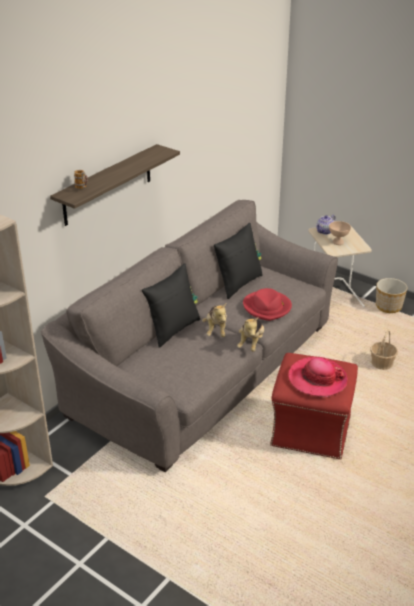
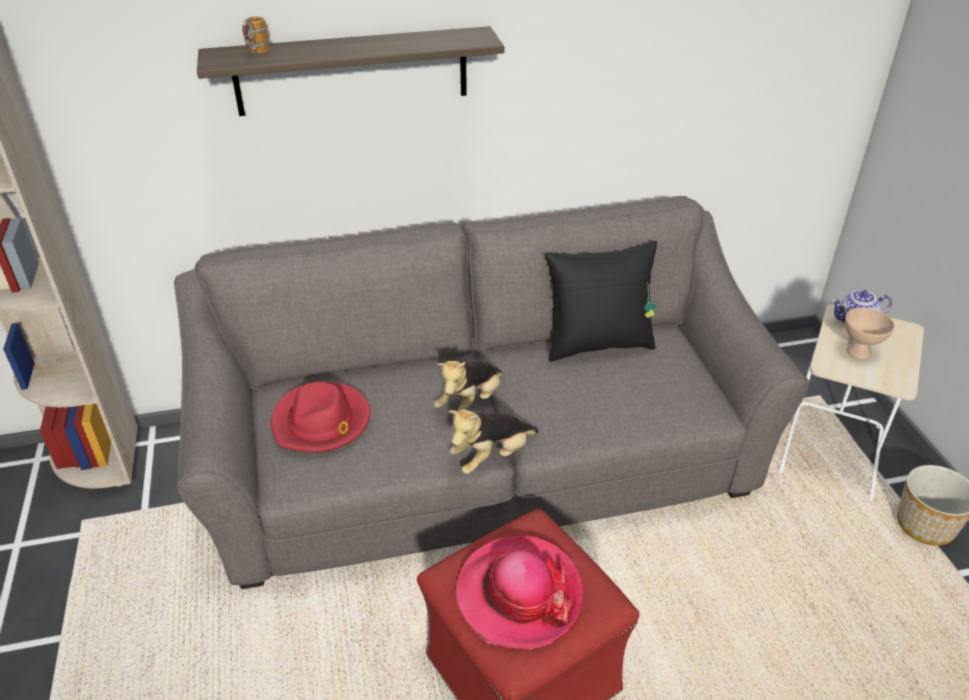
camera: 40 degrees right, 5 degrees up
(173, 330) = (409, 369): black pillow -> none
(267, 307) = (593, 408): red hat -> red hat (321, 422)
(382, 363) = (792, 629): basket -> none

